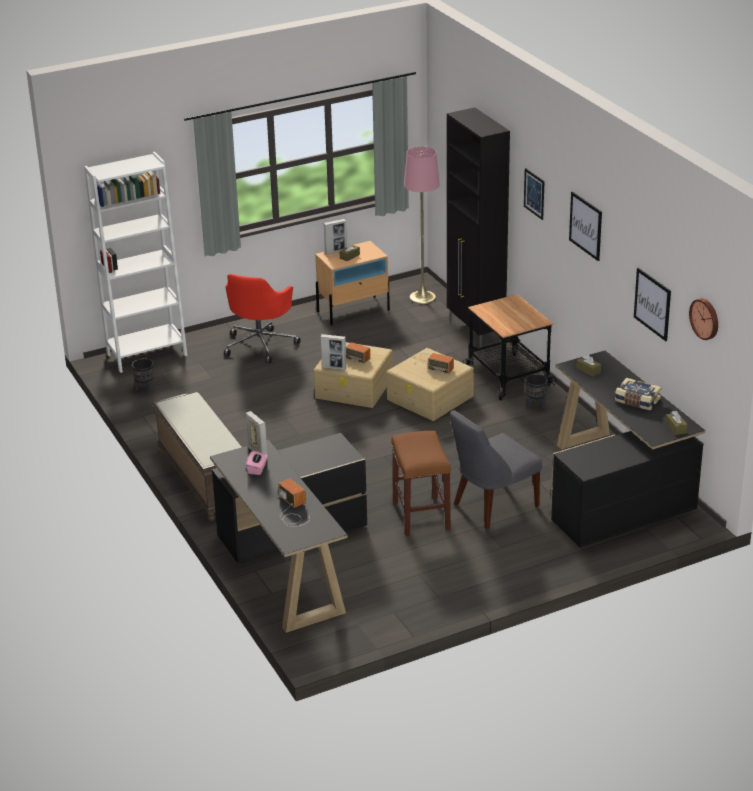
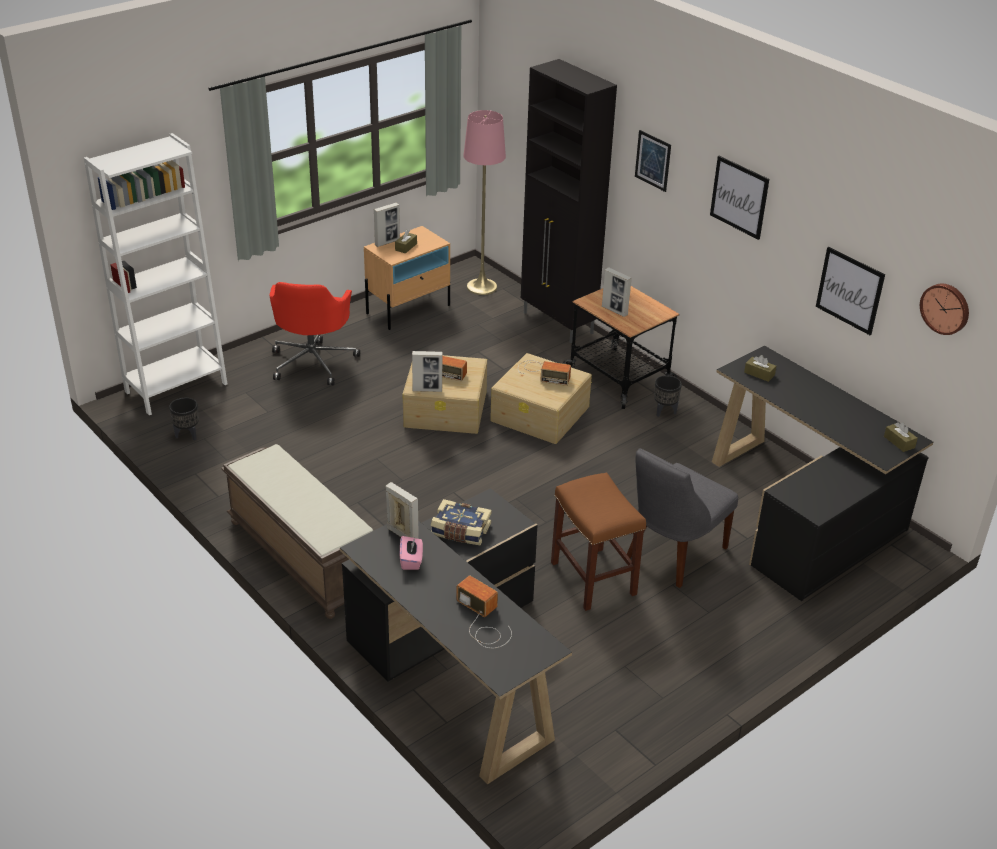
camera: 15 degrees left, 5 degrees up
(499, 317) = (614, 311): none -> picture frame
(637, 401) = (835, 410): book -> book (460, 531)

